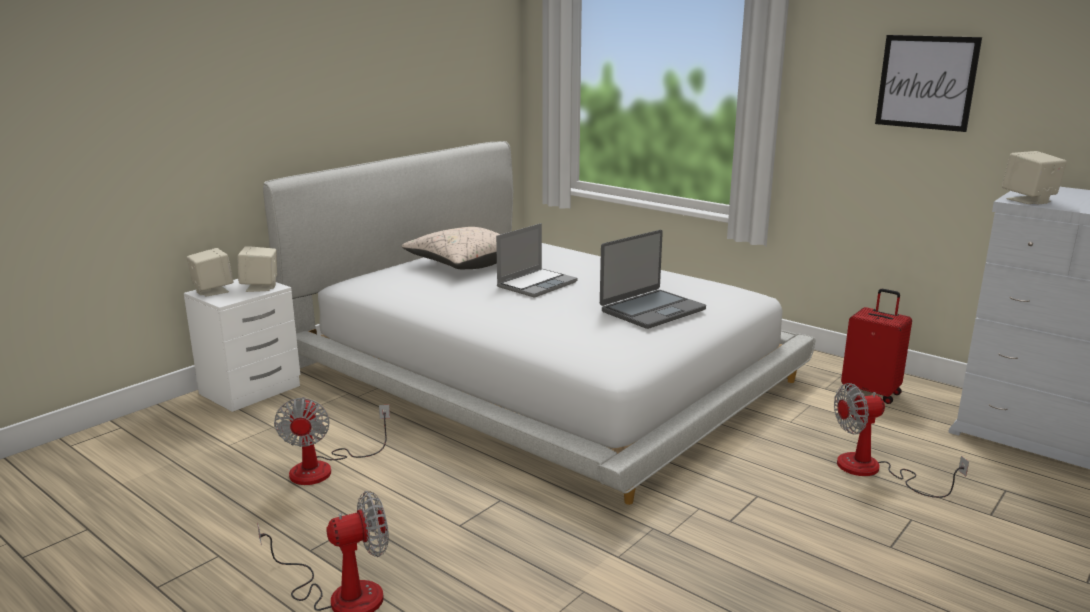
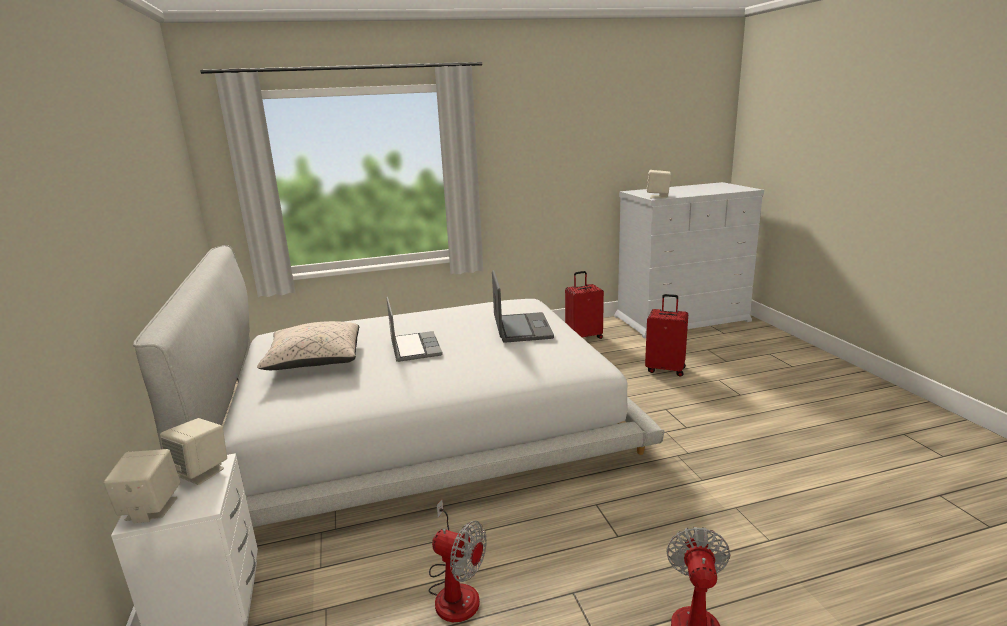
camera: 55 degrees left, 0 degrees up
(873, 471) = (665, 369): fan -> red suitcase
(926, 82) = (559, 141): picture -> none

